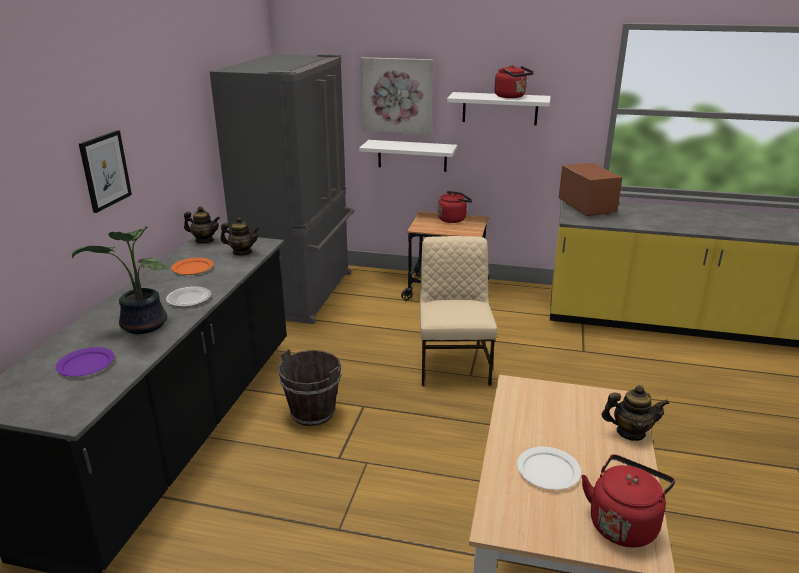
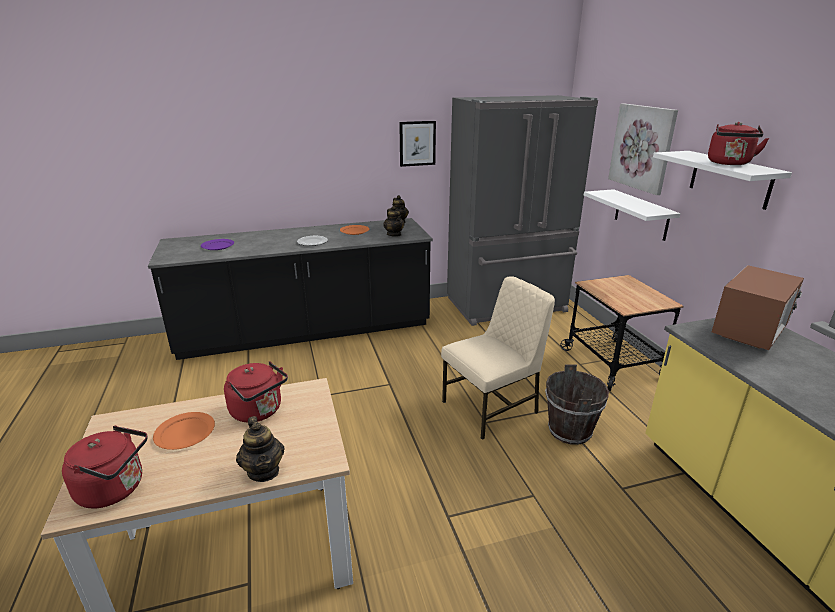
camera: 60 degrees right, 0 degrees up
(105, 170) = (316, 147): picture -> picture (417, 143)
(142, 326) = (268, 243): potted plant -> none
(313, 413) = (363, 367): brown bucket -> brown bucket (570, 431)
(453, 219) = (641, 292): red kettle -> red kettle (259, 411)
(547, 470) = (185, 432): white plate -> orange plate

